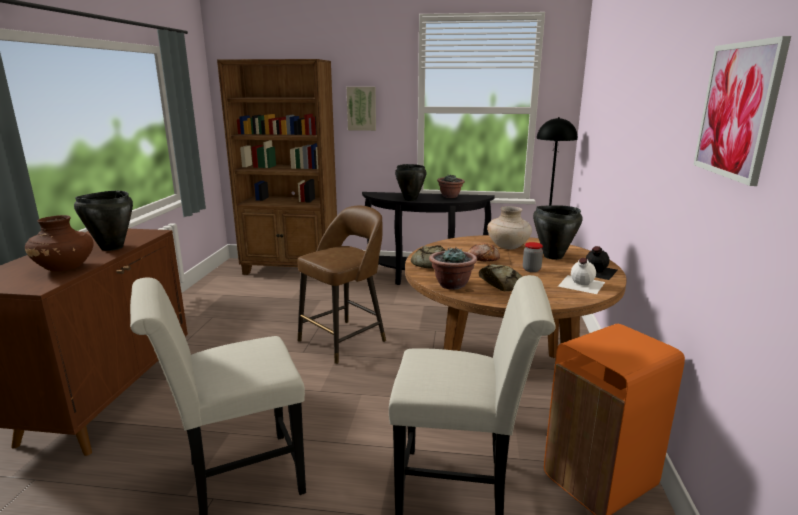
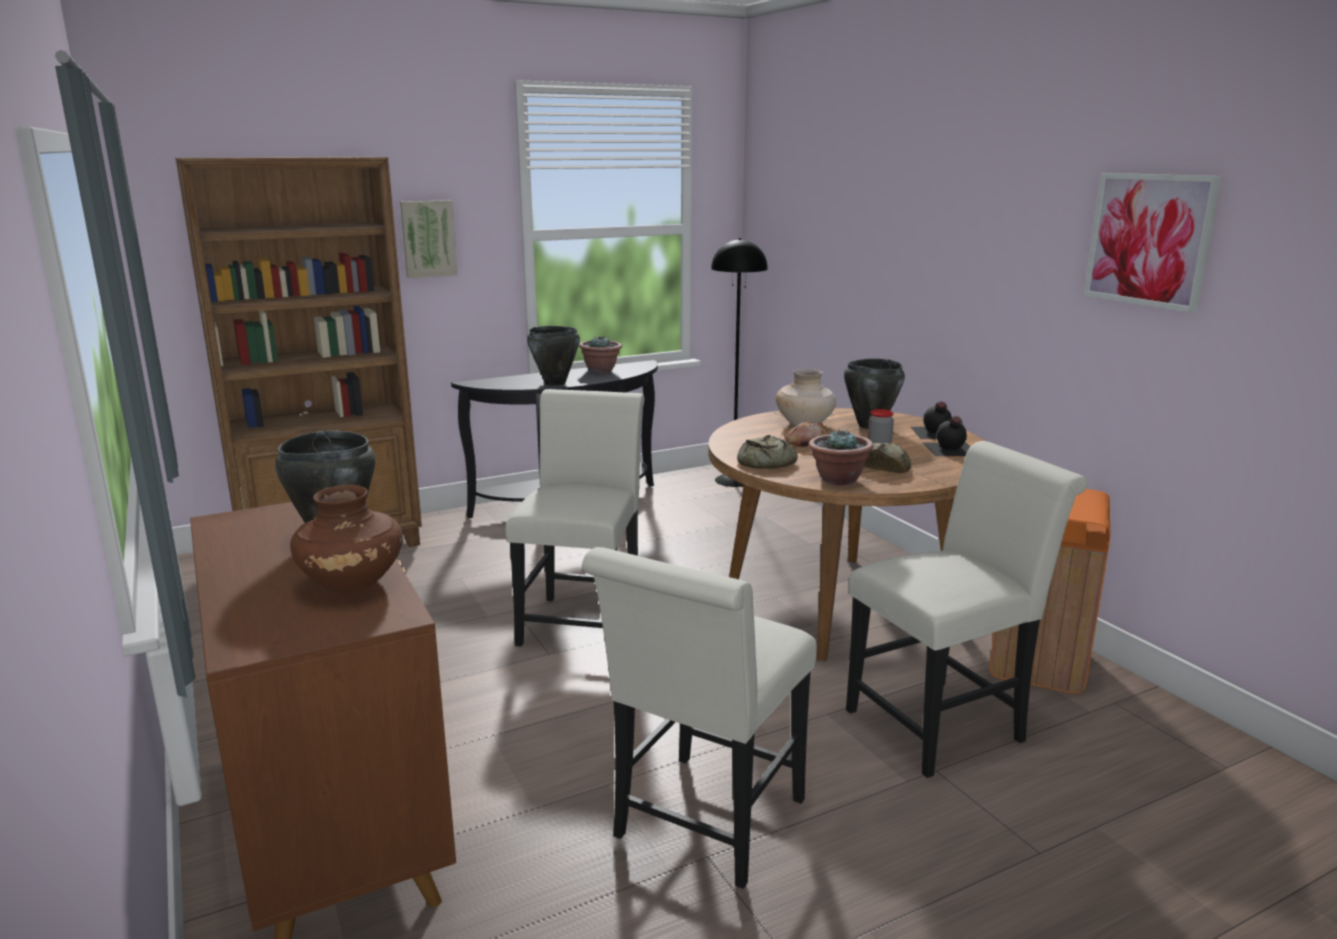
camera: 35 degrees left, 0 degrees up
(344, 340) = (584, 620): brown stool -> white chair
(580, 284) = (950, 449): white bottle -> black bottle

